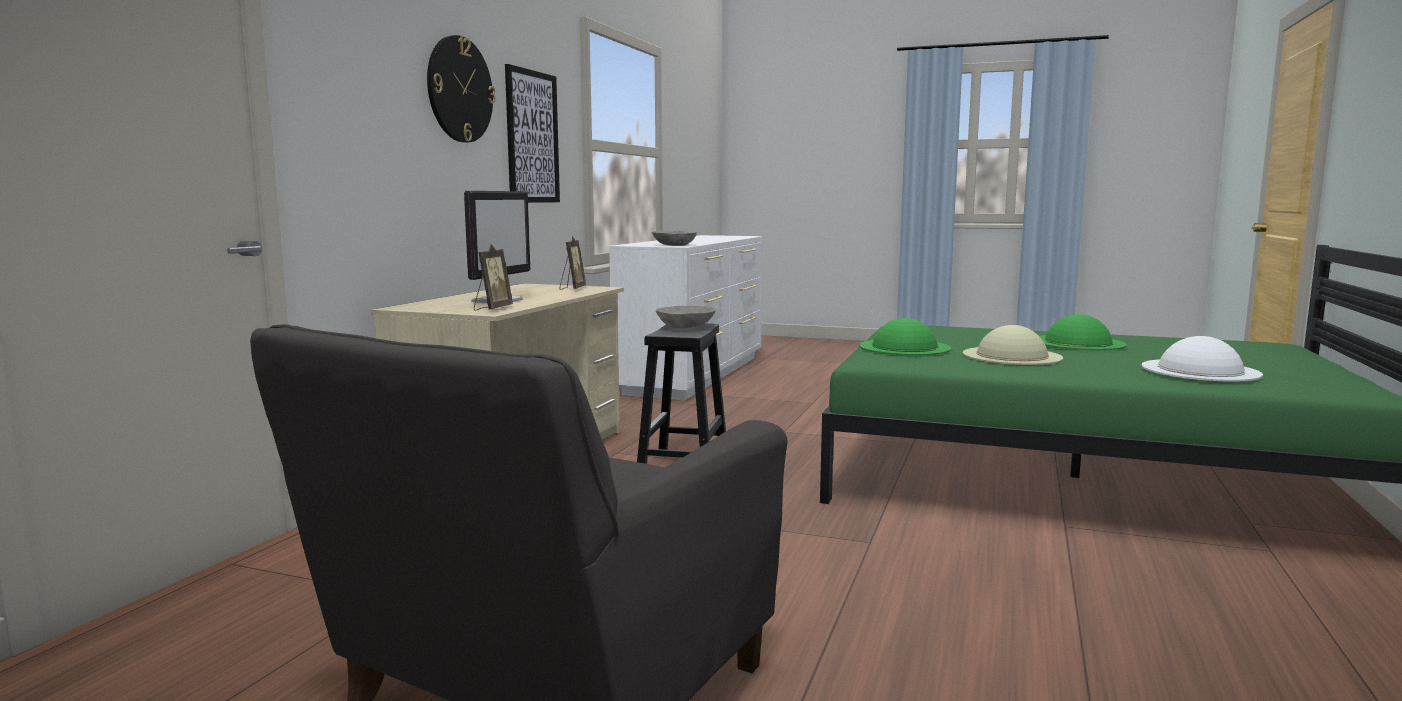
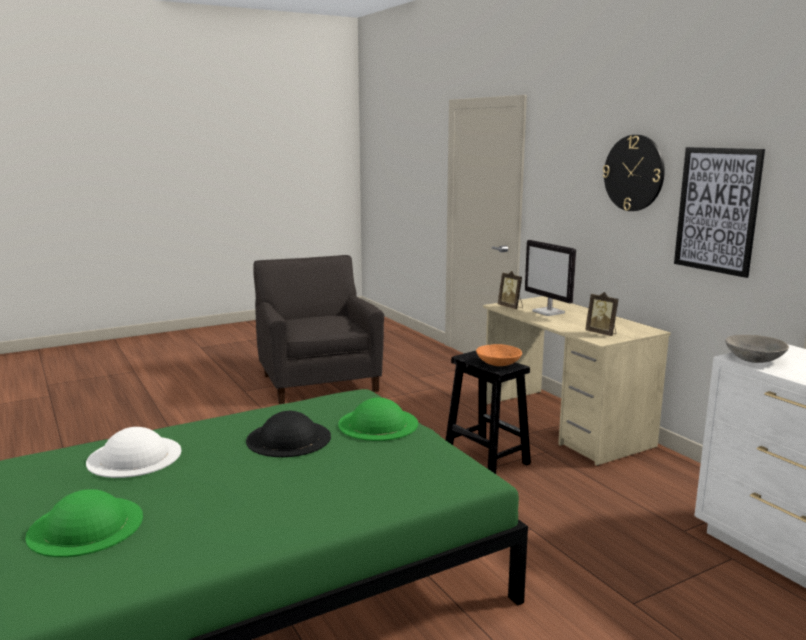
camera: 130 degrees right, 5 degrees up
(686, 327) = (498, 364): grey bowl -> orange bowl
(1011, 355) = (289, 438): beige hat -> black hat
(1078, 342) = (263, 493): green hat -> green hat (86, 525)

